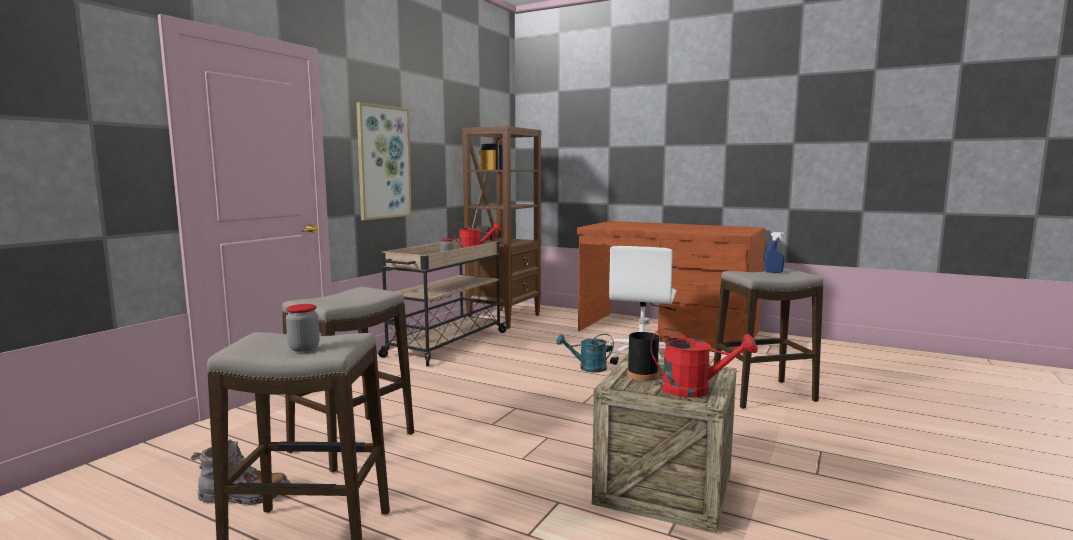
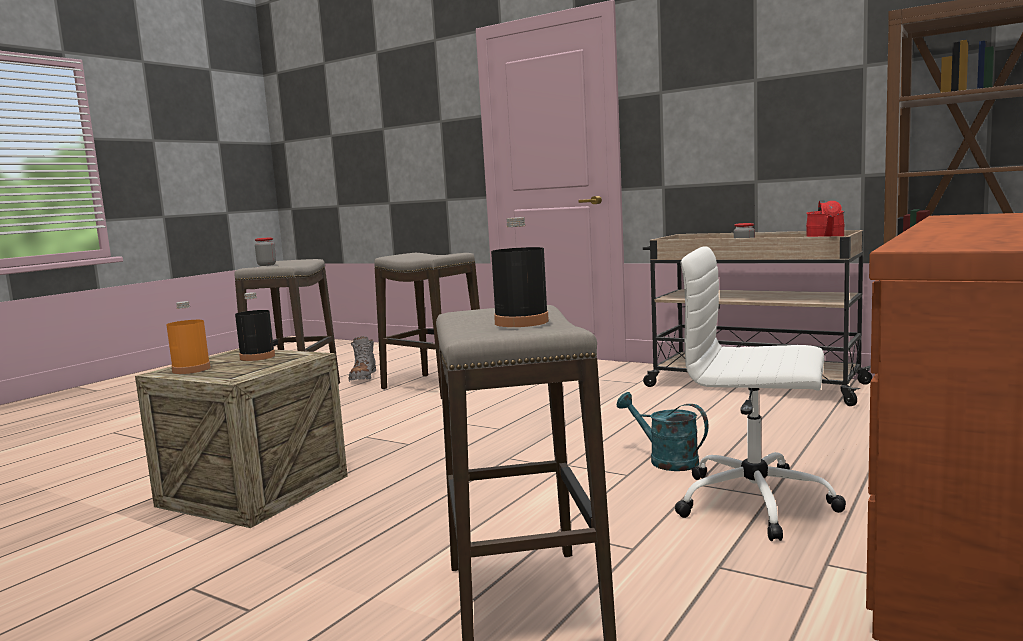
camera: 95 degrees right, 0 degrees up
(383, 162) = (710, 115): picture -> none
(587, 368) = (666, 460): turquoise watering can -> turquoise watering can turned 45 degrees counterclockwise
(695, 390) = (191, 369): red watering can -> orange bottle
(773, 272) = (521, 322): blue spray bottle -> black bottle

